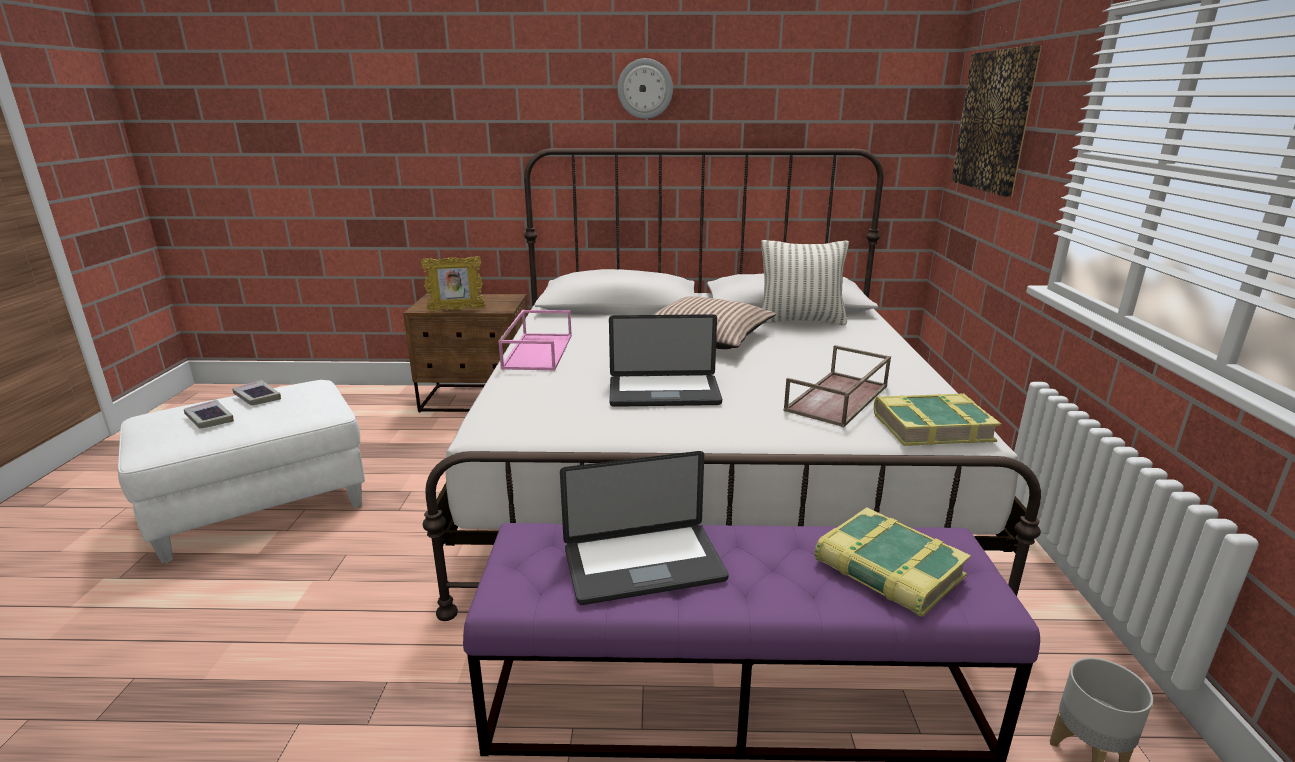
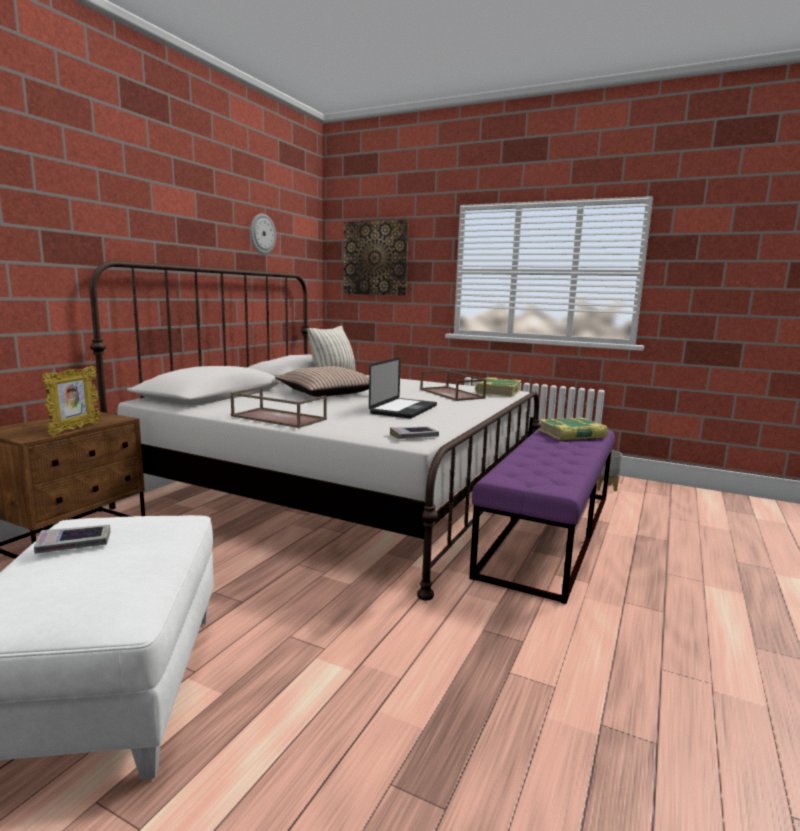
camera: 65 degrees left, 10 degrees down
(209, 419) = (97, 571): book -> book (414, 436)
(537, 351) = (277, 418): pink tray -> brown tray
(644, 565) = (547, 462): laptop -> none
(645, 89) = (176, 217): wall clock -> wall clock (262, 234)

